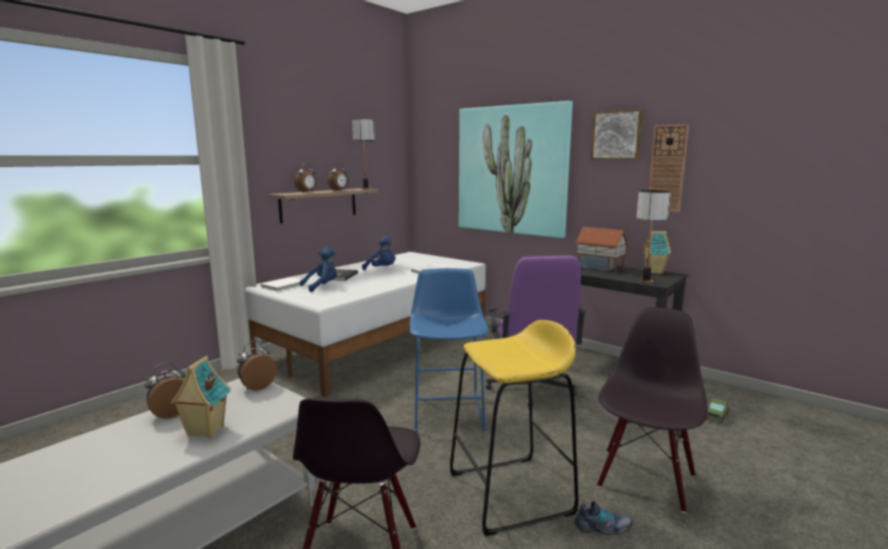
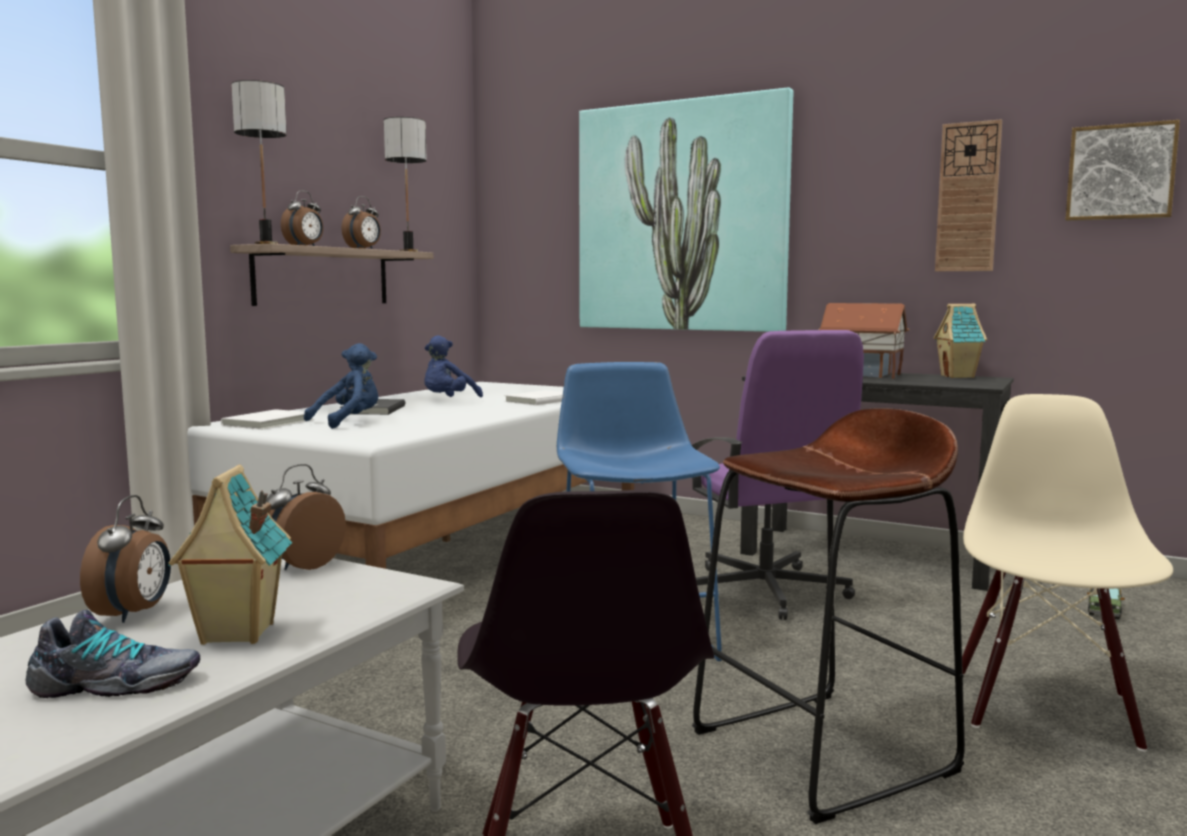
camera: 10 degrees left, 5 degrees down
(170, 413) = (134, 614): alarm clock -> alarm clock turned 150 degrees clockwise
(382, 269) = (448, 401): blue plush toy -> blue plush toy turned 105 degrees clockwise
(510, 493) = (824, 751): yellow stool -> brown stool
(603, 528) = (1022, 788): shoe -> shoe (115, 685)
(617, 135) = (875, 145): picture -> picture (1120, 172)
(644, 479) = (1046, 709): black chair -> beige chair
(645, 281) = (958, 384): table lamp -> table lamp (265, 244)

